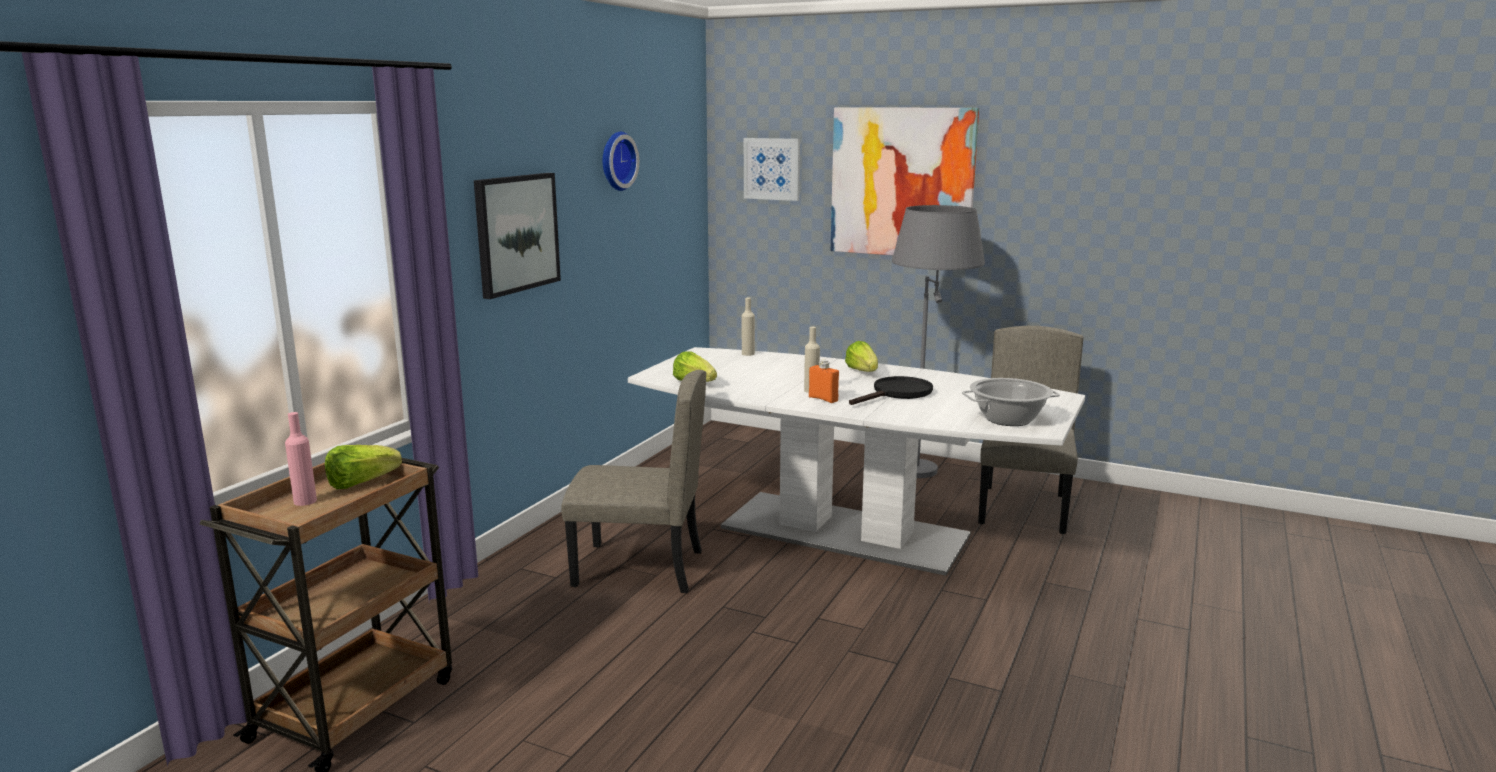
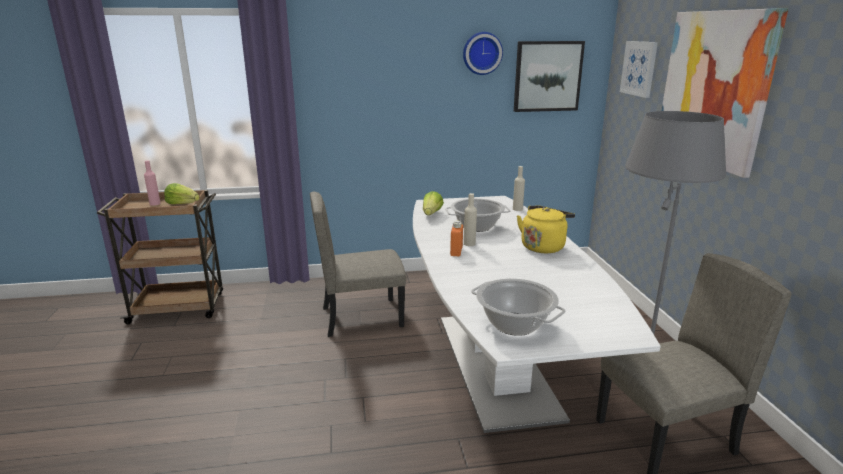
camera: 55 degrees right, 5 degrees up
(516, 233) = (370, 94): picture -> picture (547, 76)
(638, 569) = (362, 316): beige chair -> beige chair turned 105 degrees clockwise
(769, 377) = (476, 227): none -> cooking pot
(862, 372) = (543, 246): lettuce -> yellow kettle
(897, 394) = (510, 269): black frying pan -> none

